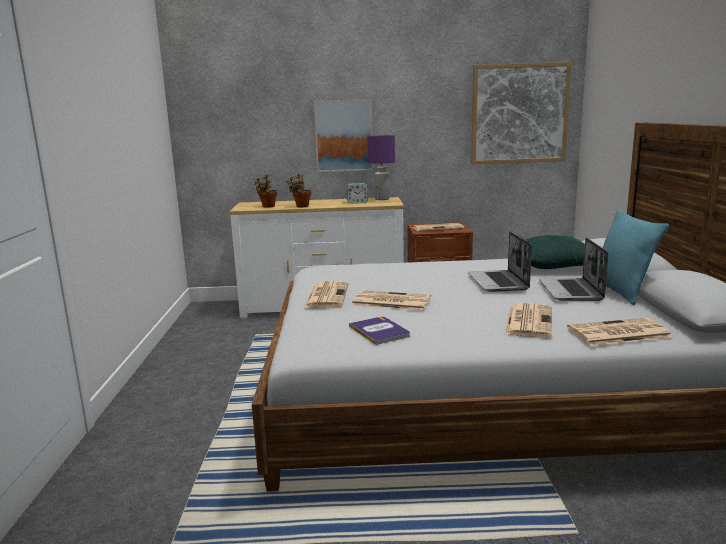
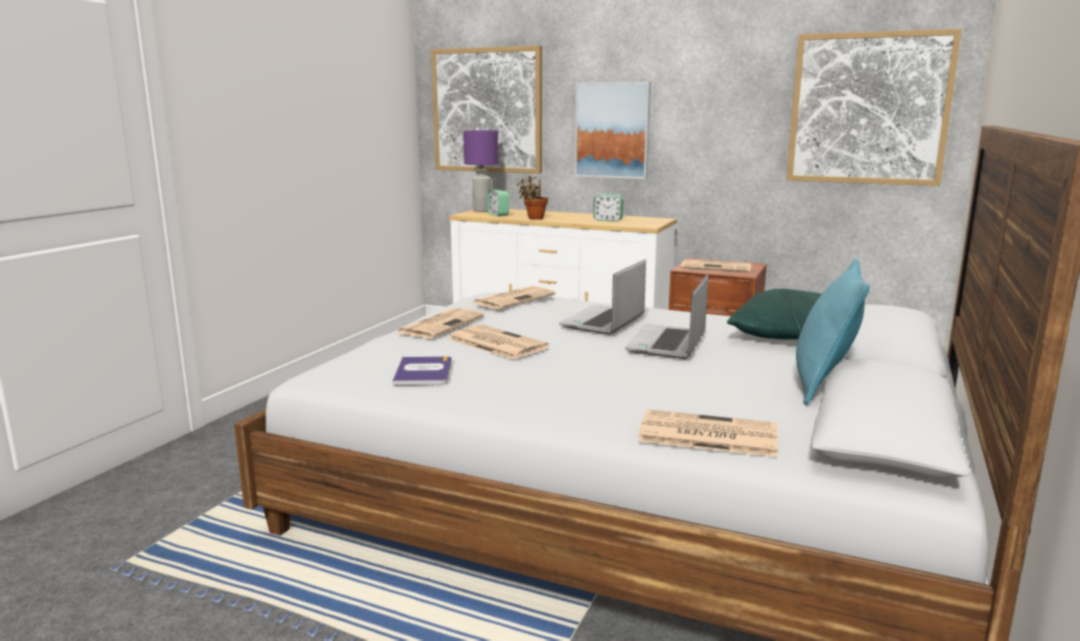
camera: 25 degrees right, 0 degrees up
(237, 124) = (487, 110): none -> picture
(267, 206) = (498, 215): potted plant -> alarm clock
(382, 199) = (647, 219): purple table lamp -> purple table lamp (482, 211)
(528, 321) = (616, 395): newspaper -> newspaper (514, 299)
(571, 291) = (749, 371): laptop -> laptop (603, 322)

